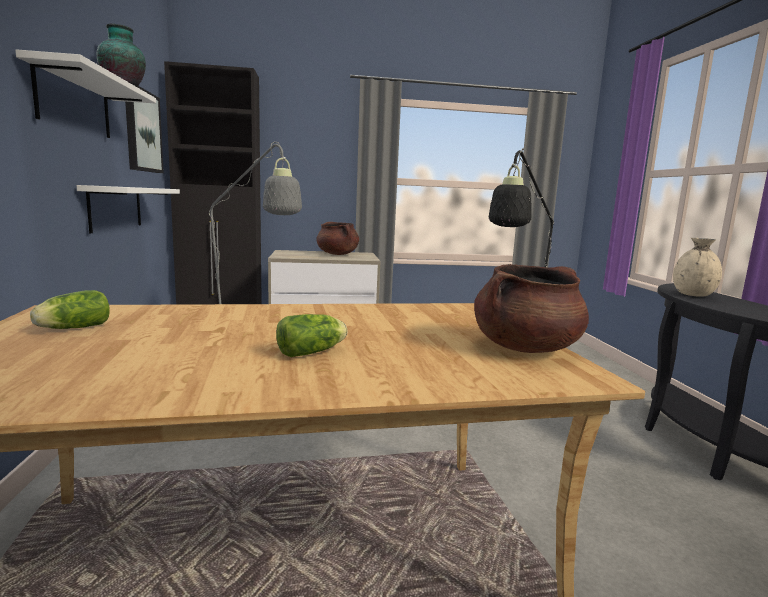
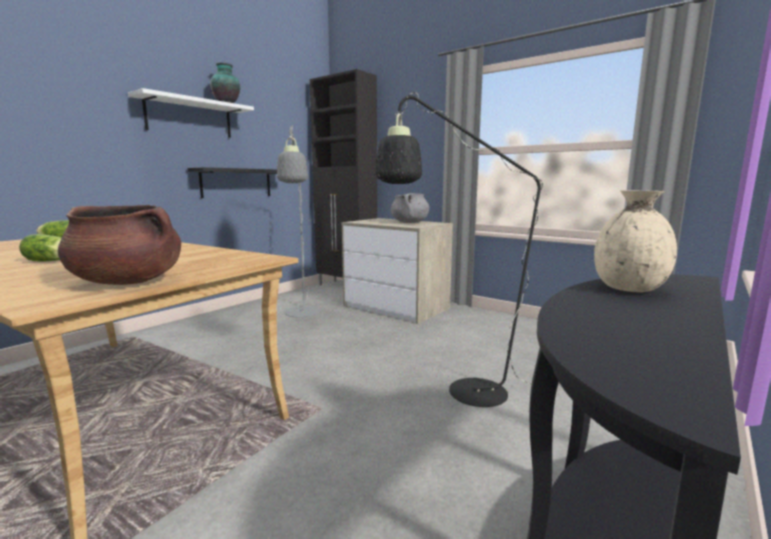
camera: 45 degrees right, 0 degrees up
(116, 207) = (236, 183): white shelf -> black shelf
(142, 131) = (279, 131): picture -> none
(337, 254) = (409, 222): brown cooking pot -> grey cooking pot

